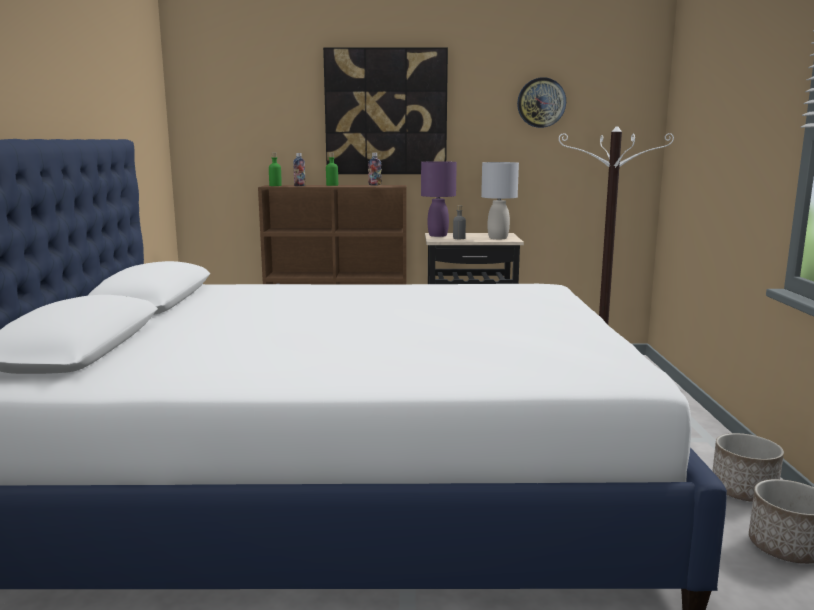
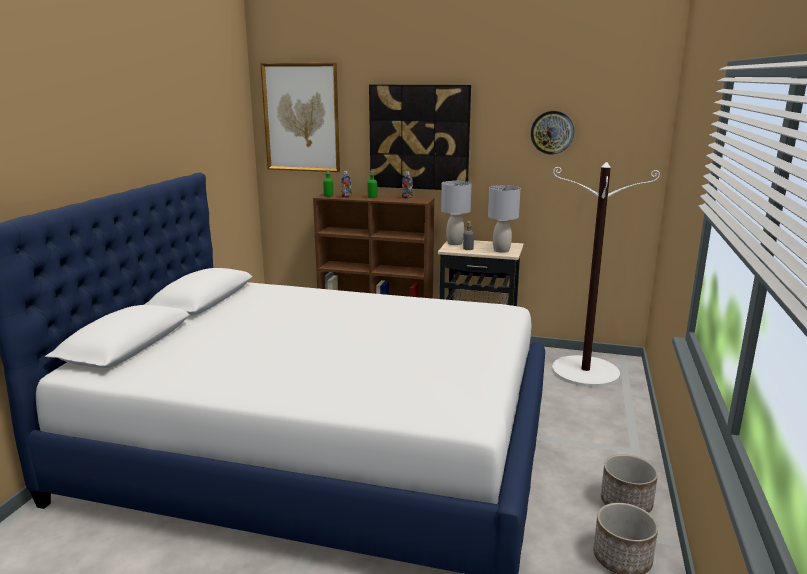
camera: 15 degrees right, 5 degrees up
(233, 91) = (301, 118): none -> picture
(438, 235) = (455, 243): purple table lamp -> grey table lamp

